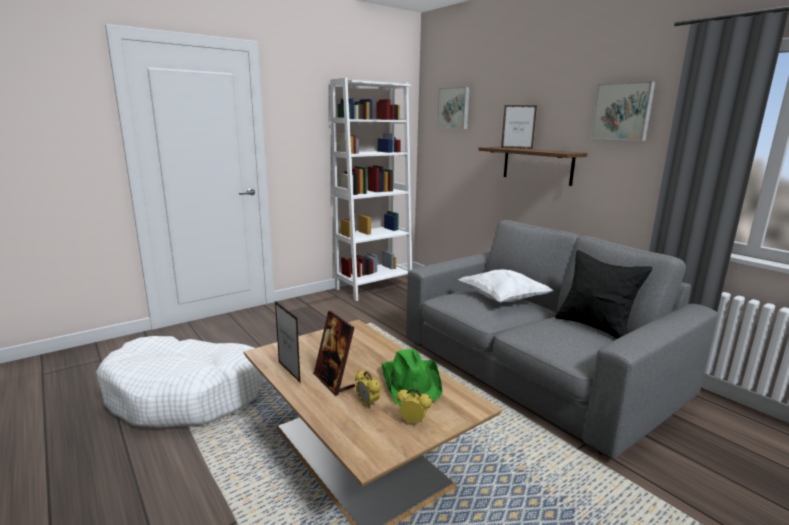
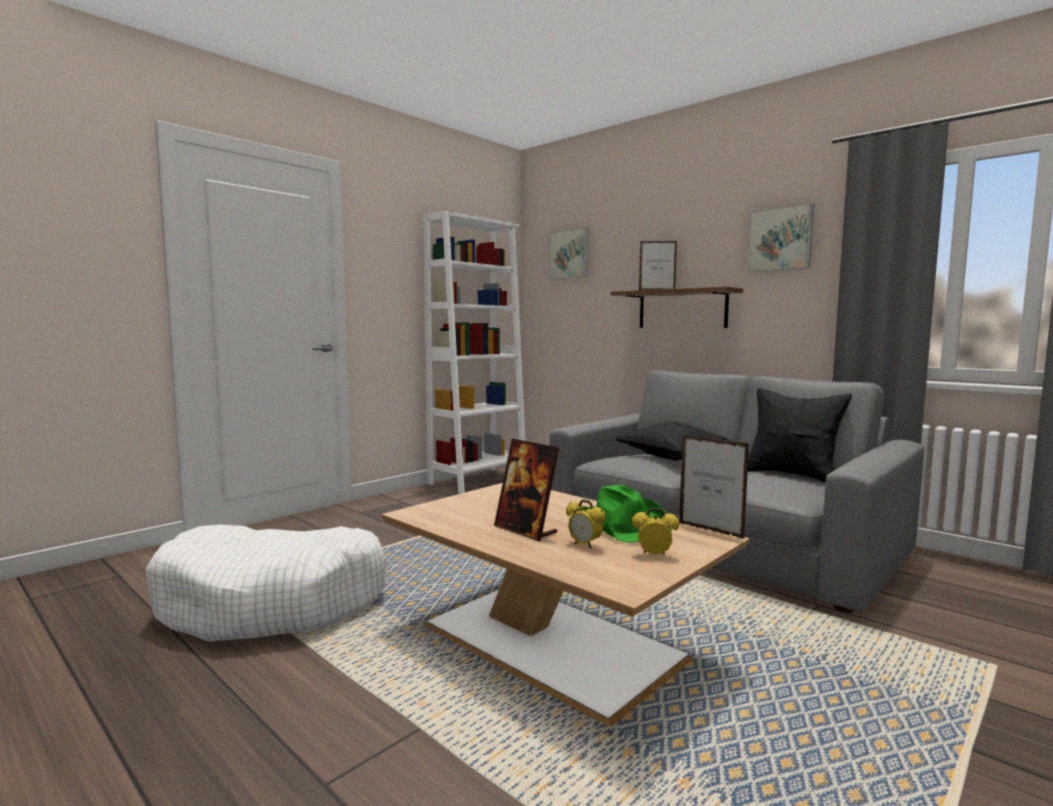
camera: 10 degrees left, 10 degrees down
(289, 372) = (459, 526): picture frame -> picture frame (710, 530)
(502, 299) = (671, 459): white pillow -> black pillow

